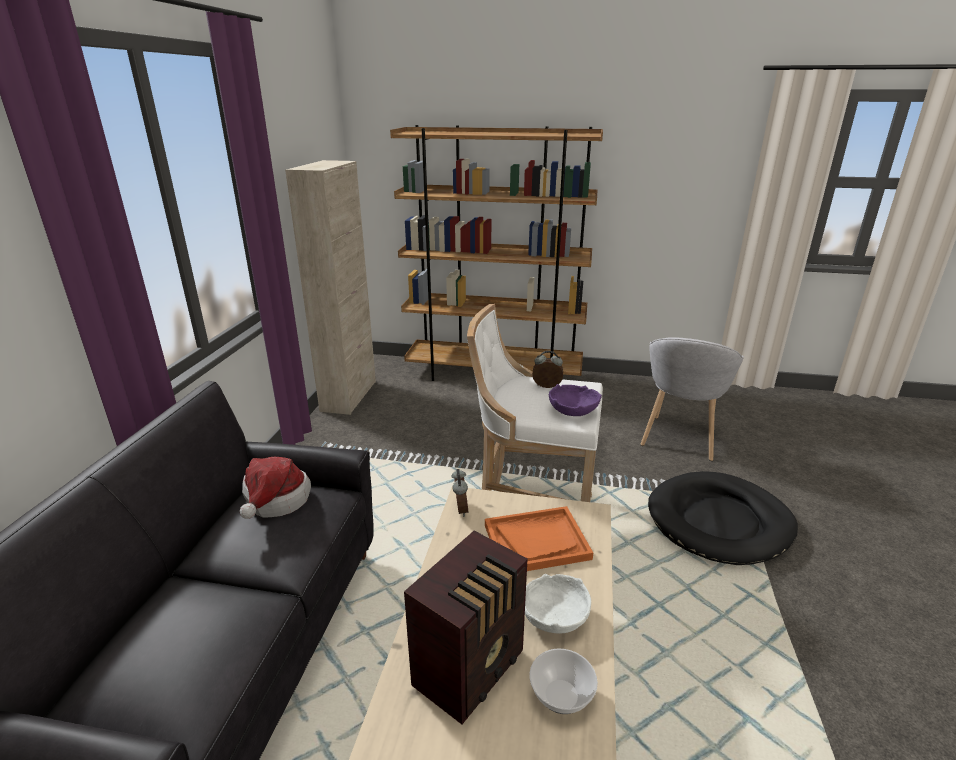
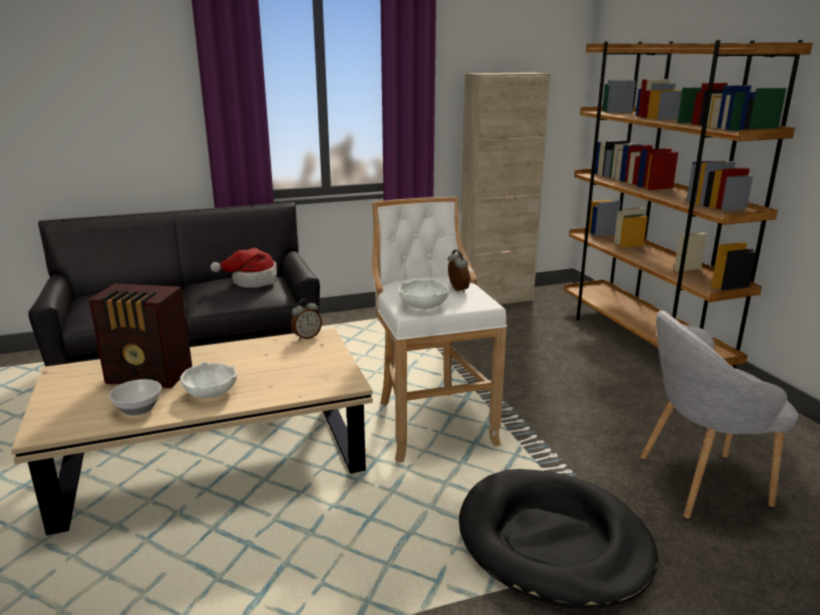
camera: 60 degrees right, 5 degrees down
(536, 541) = (291, 370): orange tray -> none
(572, 411) = (424, 305): purple bowl -> white bowl

